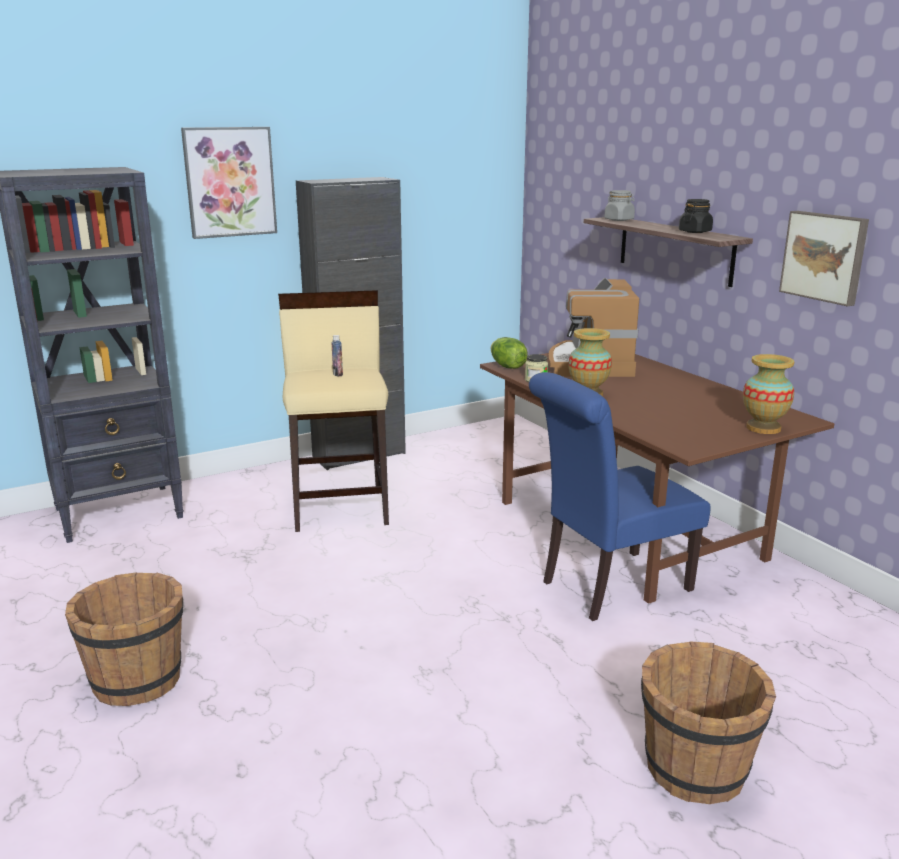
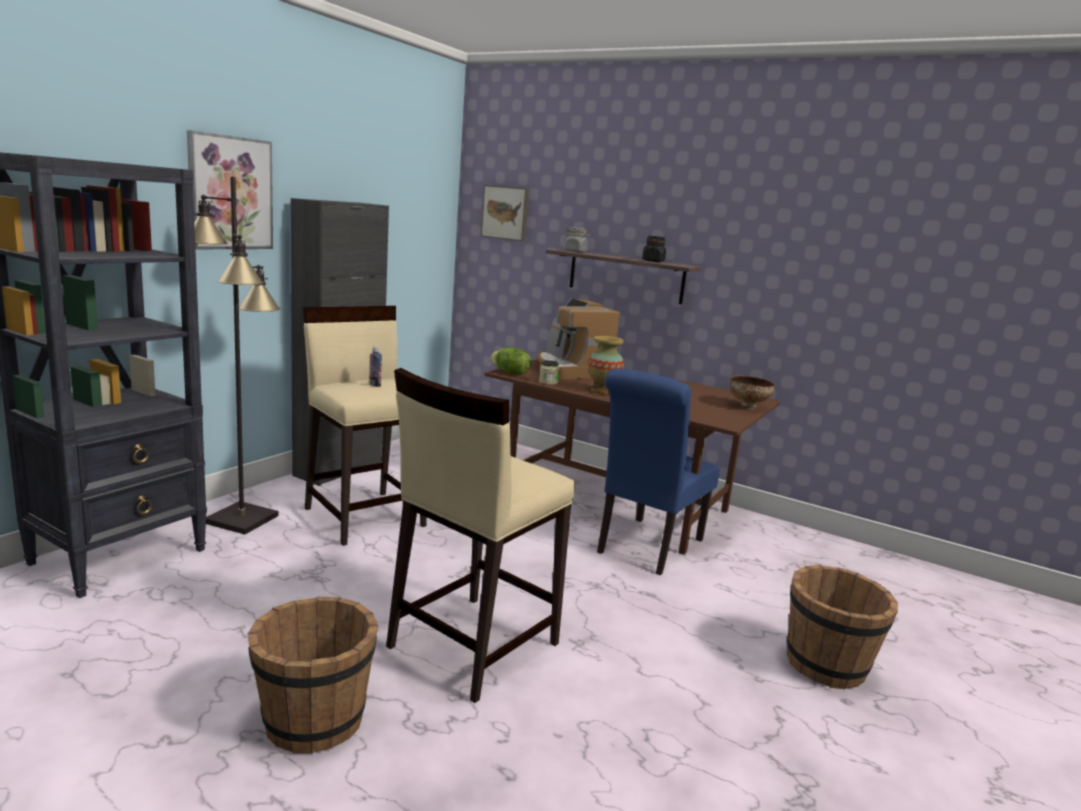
camera: 30 degrees left, 5 degrees down
(234, 493) = (241, 519): none -> black floor lamp
(320, 649) = (471, 645): none -> beige stool
(763, 428) = (747, 406): vase -> bowl
(825, 256) = (765, 280): picture -> picture (506, 213)

